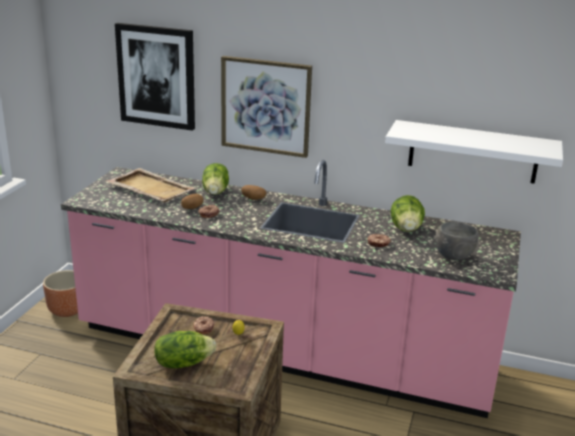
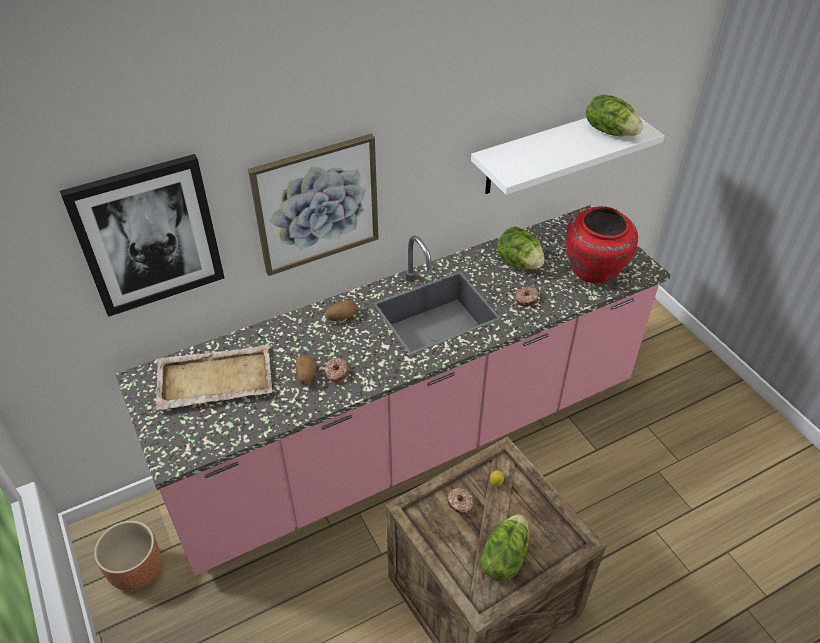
camera: 45 degrees left, 20 degrees up
(216, 192) = (291, 334): lettuce -> lettuce (610, 131)
(453, 256) = (593, 272): grey bowl -> red vase

